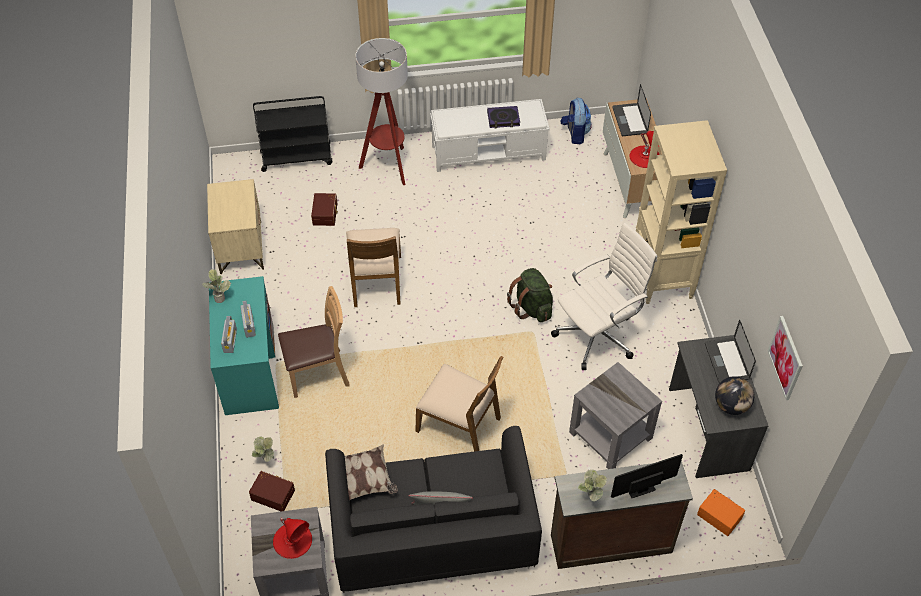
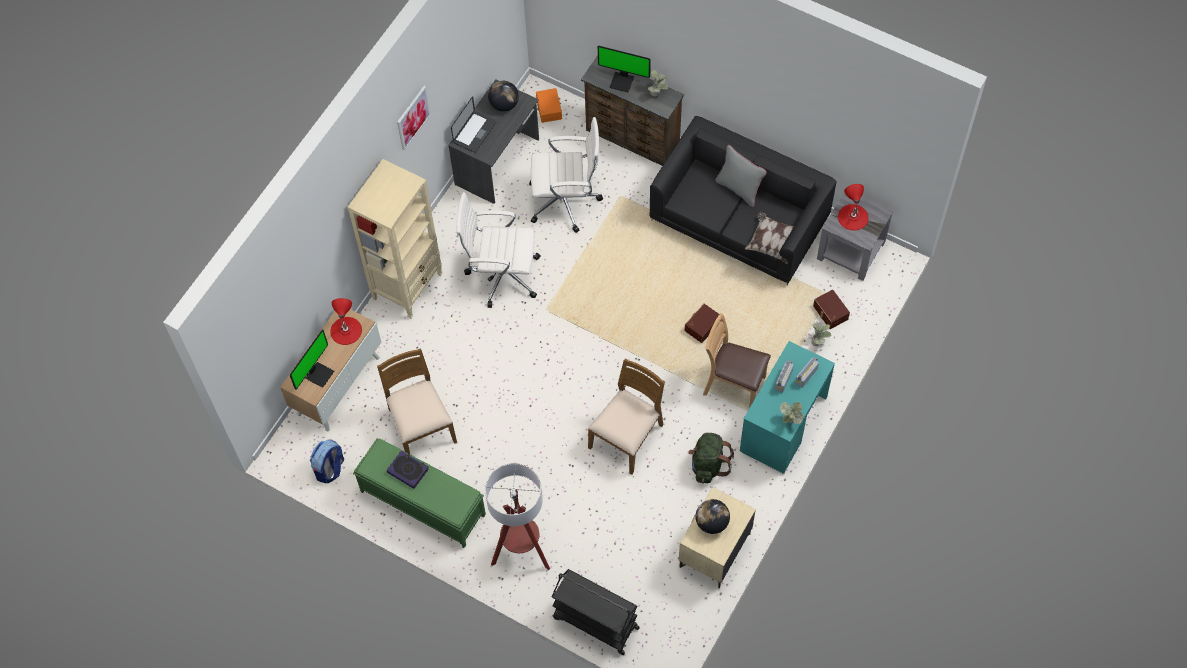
camera: 140 degrees left, 10 degrees up
(237, 204) = (711, 522): none -> globe
(326, 214) = (617, 536): brown storage box -> brown storage box (701, 326)
(459, 424) = (661, 276): brown chair -> brown chair (421, 425)
(489, 152) = (422, 502): white bench -> green bench
(532, 307) = (528, 329): green backpack -> green backpack (708, 464)
(609, 435) = (566, 201): grey side table -> white office chair
(629, 120) = (319, 374): laptop -> monitor
(785, 358) = (480, 45): picture -> picture (413, 117)

